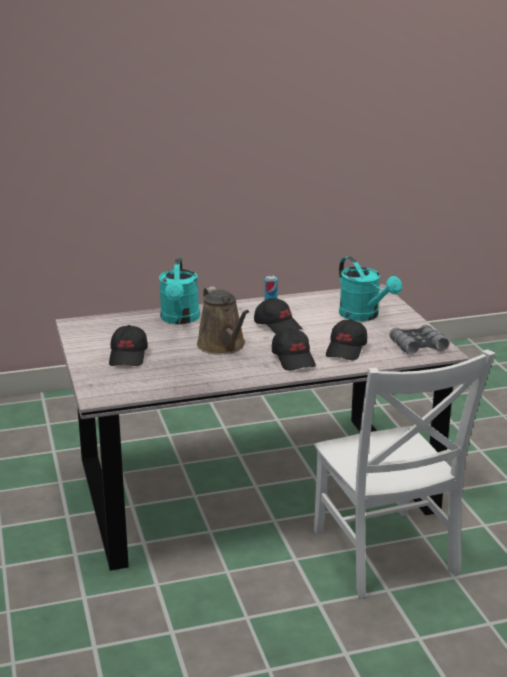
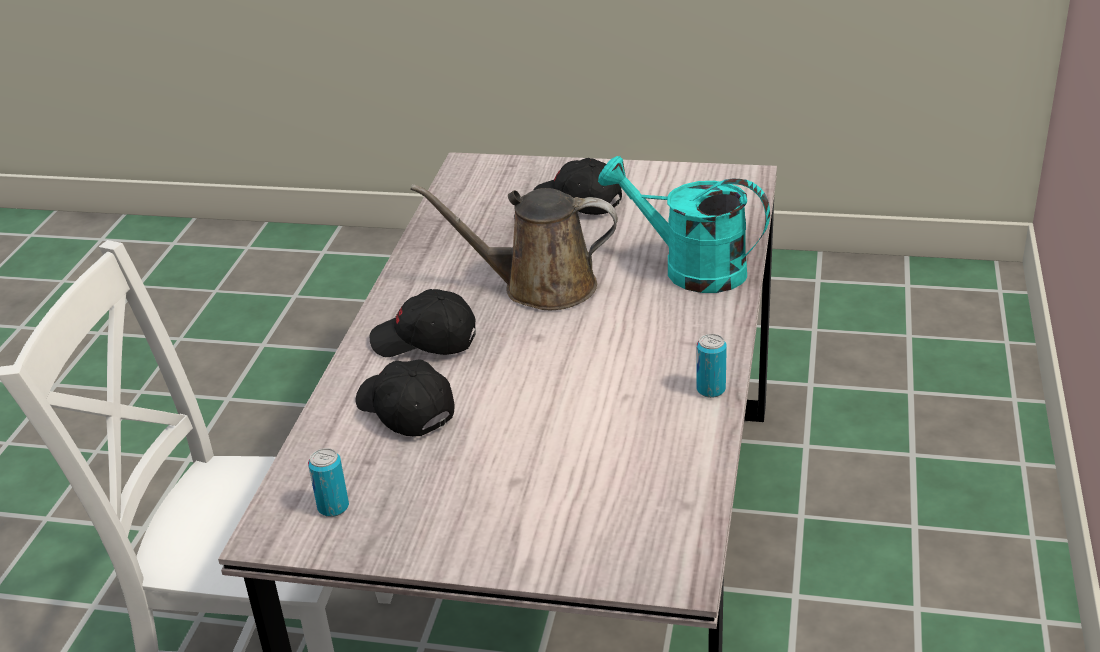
camera: 120 degrees right, 10 degrees up
(278, 326) = (575, 363): black cap -> none
(364, 316) = (536, 492): turquoise watering can -> none
(417, 346) = (333, 507): grey binoculars -> can

